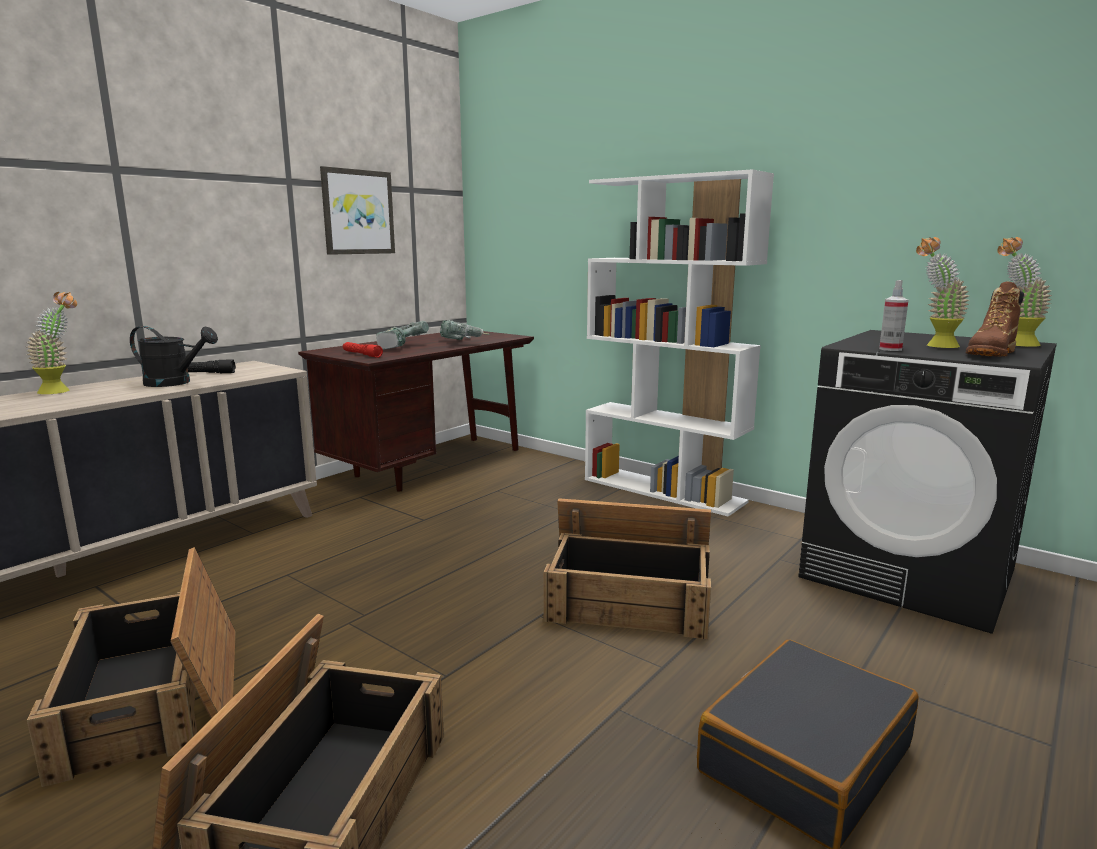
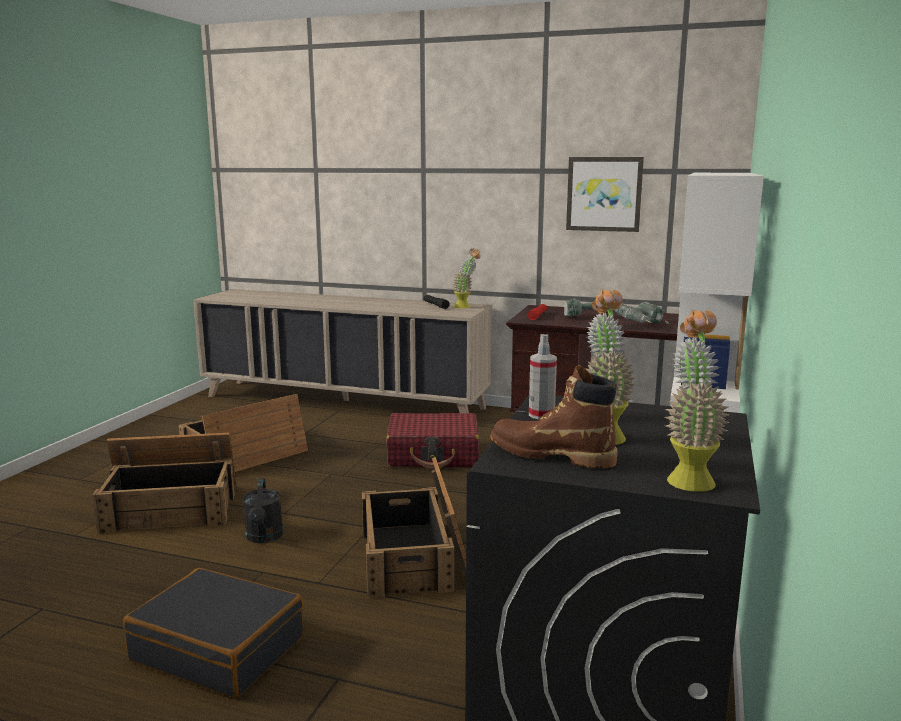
camera: 70 degrees right, 0 degrees up
(62, 390) = (368, 299): potted plant -> potted plant (466, 307)
(175, 383) = (404, 307): black watering can -> black watering can (264, 538)
(371, 548) = (434, 454): none -> red suitcase

